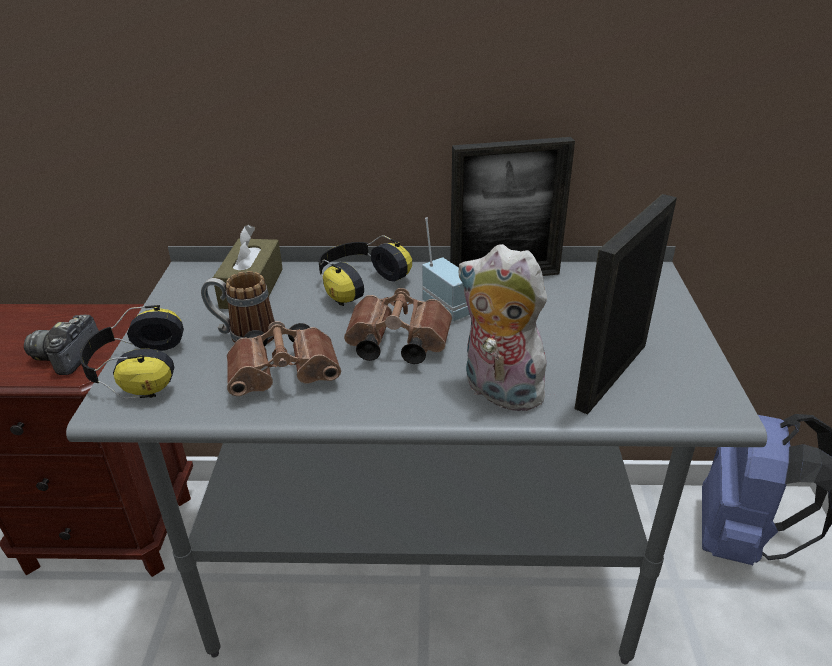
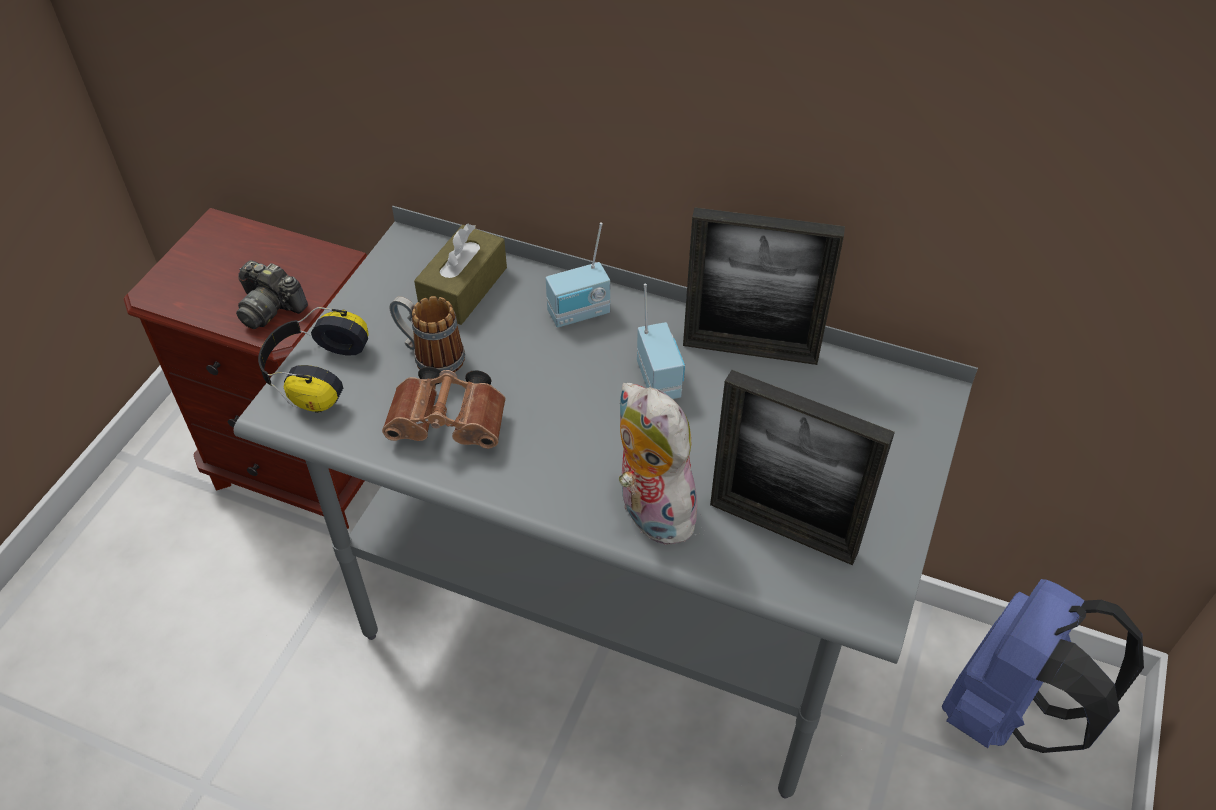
camera: 20 degrees right, 15 degrees up
(68, 356) = (270, 308): camera -> camera turned 90 degrees counterclockwise
(359, 284) = (579, 314): headphones -> radio
(395, 345) = (576, 416): brown binoculars -> none
(611, 375) = (782, 529): picture frame -> picture frame turned 120 degrees counterclockwise

